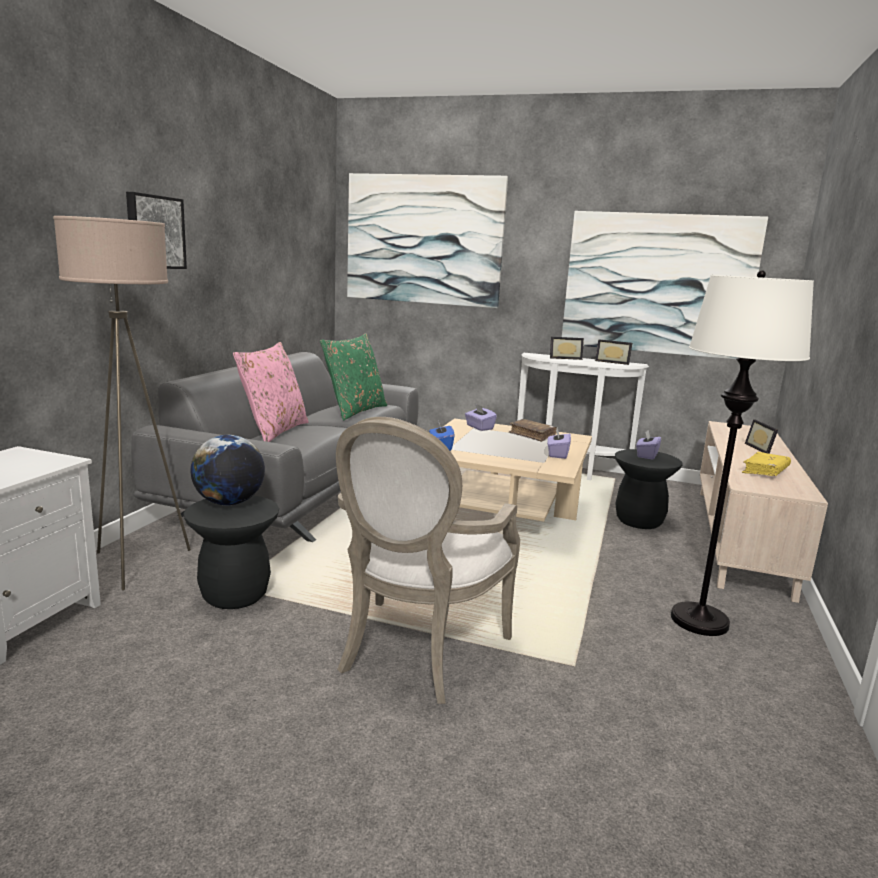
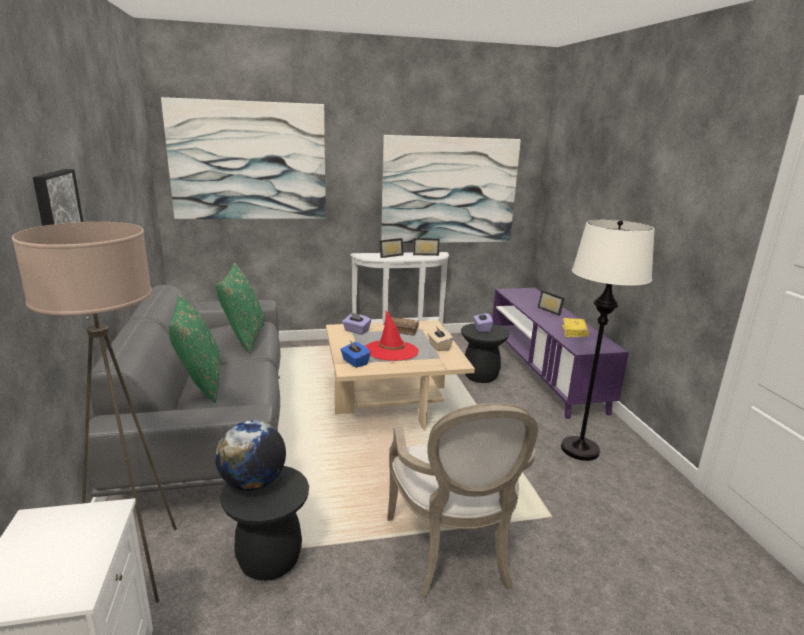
camera: 30 degrees left, 5 degrees up
(274, 431) = (200, 383): pink pillow -> green pillow
(494, 447) = (391, 351): none -> red hat
(557, 454) = (439, 346): purple tissue box -> beige tissue box
(740, 537) = (544, 372): beige tv stand -> purple tv stand

